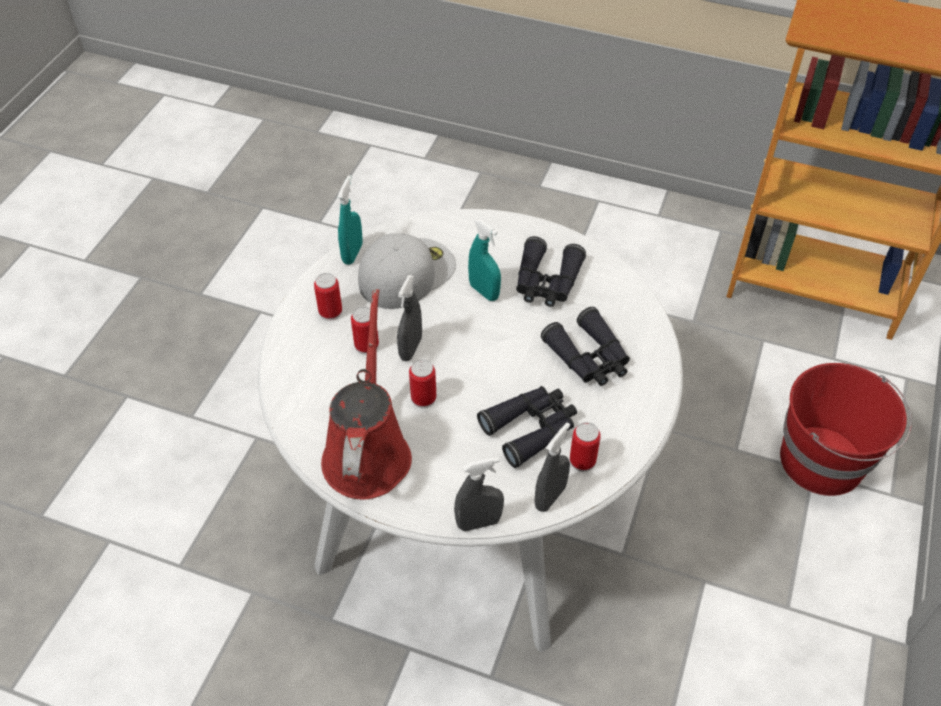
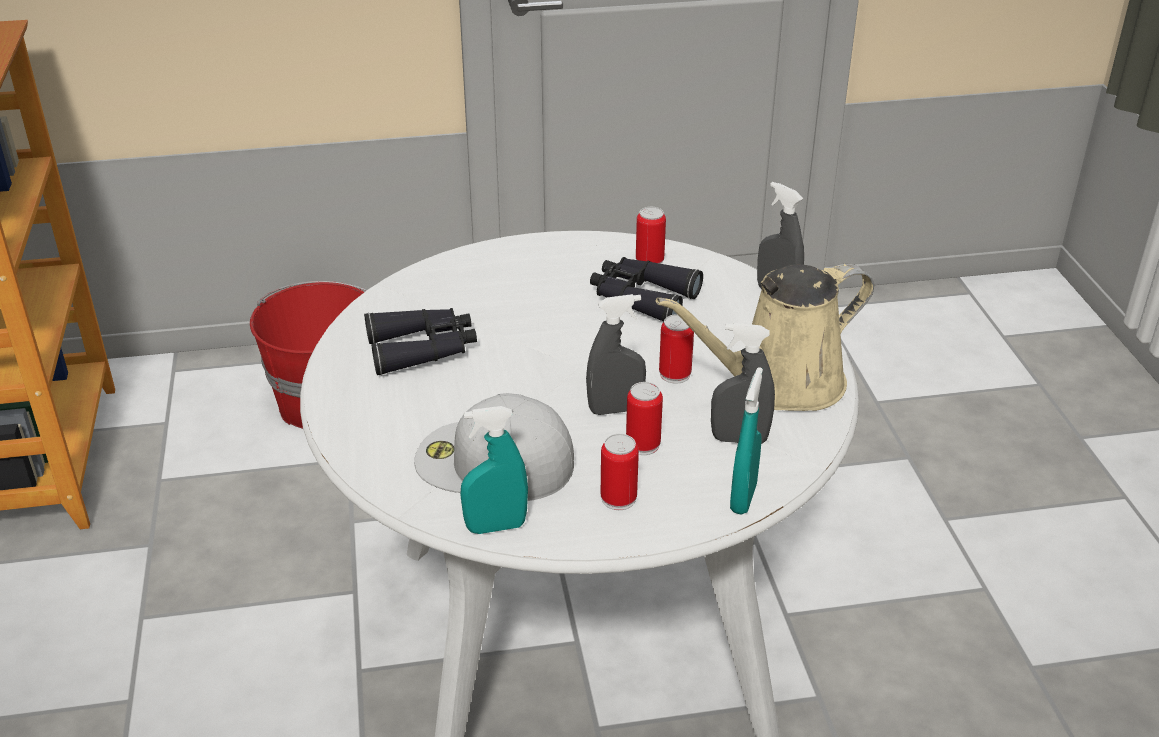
camera: 120 degrees left, 15 degrees down
(368, 451) = (779, 384): red watering can -> beige watering can
(484, 291) = (476, 388): turquoise spray bottle -> turquoise spray bottle (743, 498)
(550, 497) = (707, 266): grey spray bottle -> grey spray bottle (739, 439)
(589, 358) = (516, 291): black binoculars -> none

